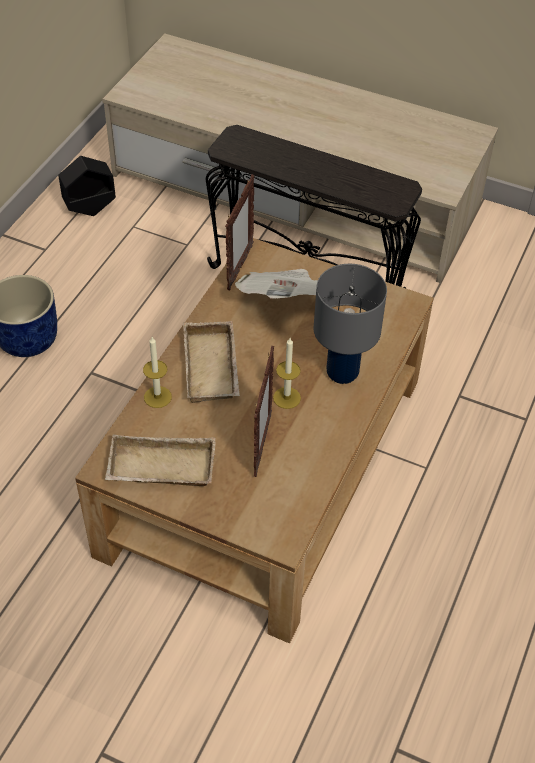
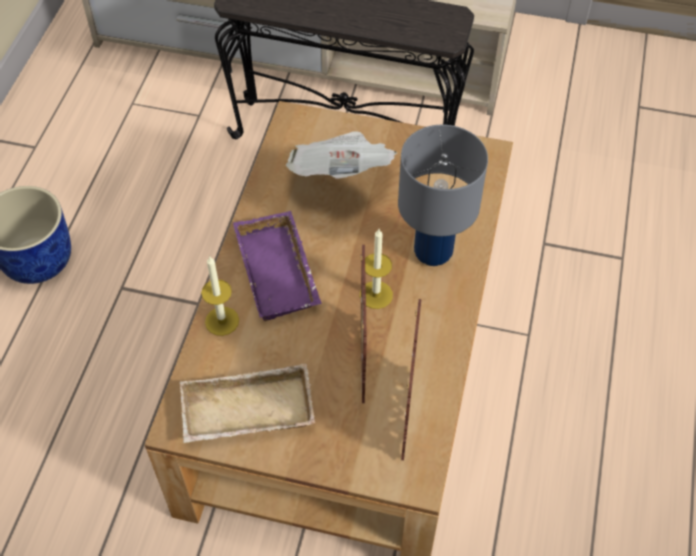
camera: 10 degrees left, 5 degrees up
(90, 209) = (77, 90): black planter -> none
(213, 368) = (280, 272): beige tray -> purple tray
(239, 268) = (281, 142): picture frame -> picture frame (406, 415)

